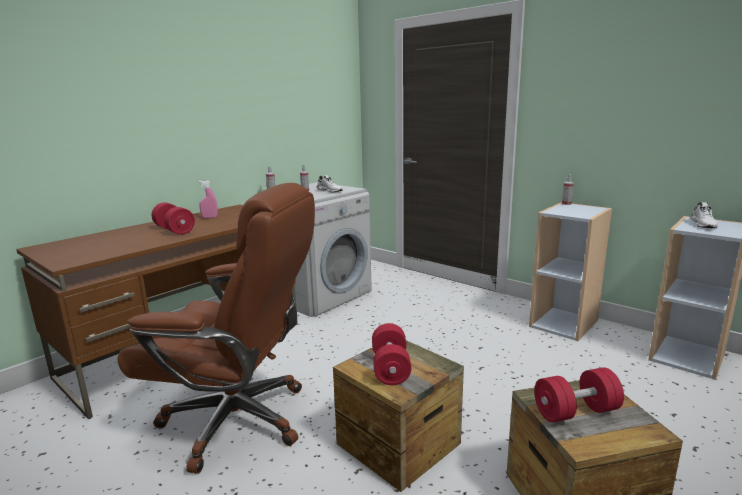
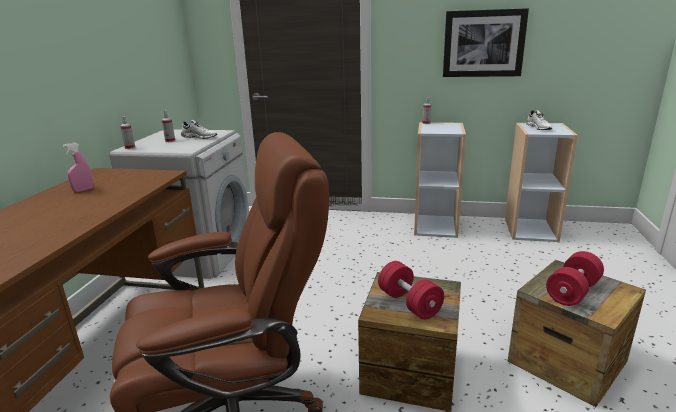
camera: 30 degrees left, 5 degrees up
(174, 230) = (59, 214): red dumbbell -> none
(645, 117) = (483, 43): none -> picture

